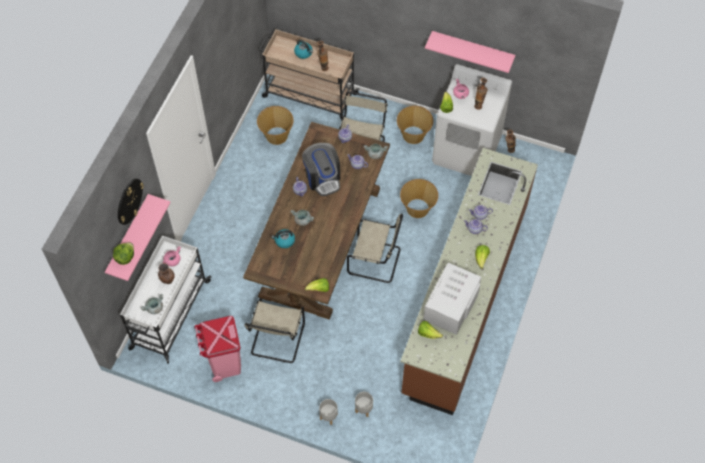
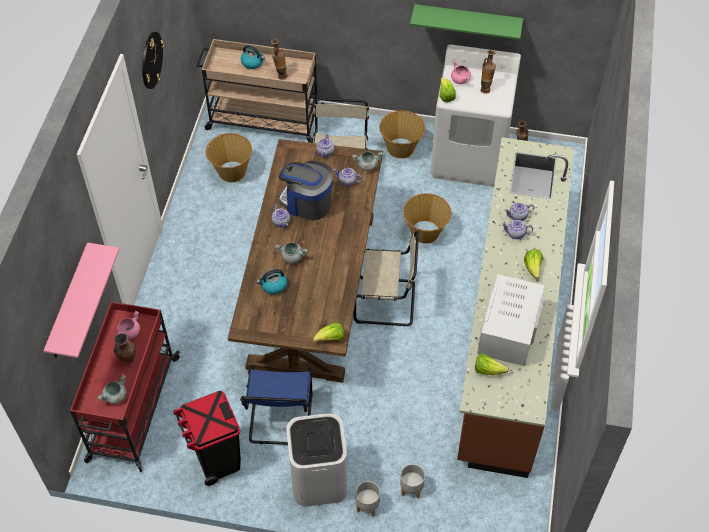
camera: 10 degrees left, 5 degrees down
(125, 257) = (69, 327): lettuce -> none
(129, 201) = (65, 250): wall clock -> wall clock (151, 60)
(169, 315) = (133, 410): white cart -> red cart
(224, 363) = (216, 459): pink trash can -> black trash can
(277, 340) = (280, 420): beige chair -> blue chair
(297, 390) = (319, 479): none -> white trash can
(322, 178) = (307, 203): coffee machine -> coffee machine turned 150 degrees clockwise
(472, 49) = (467, 21): pink shelf -> green shelf

